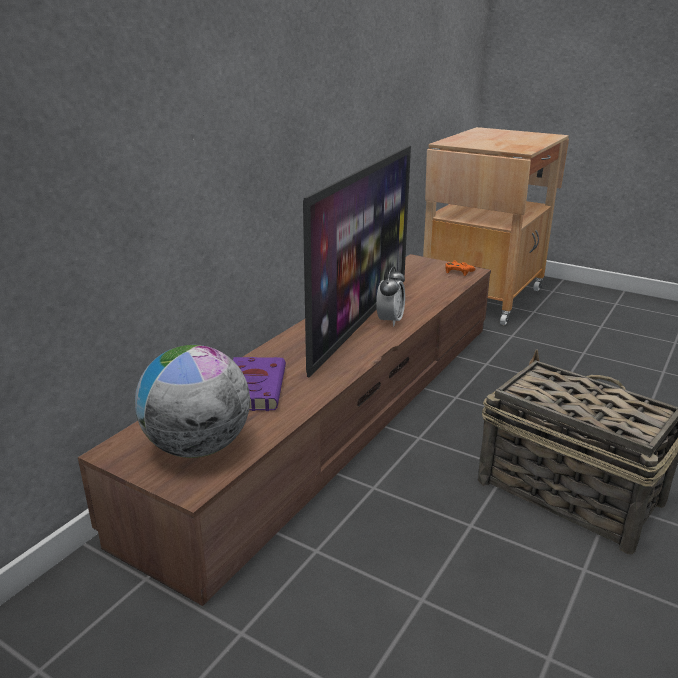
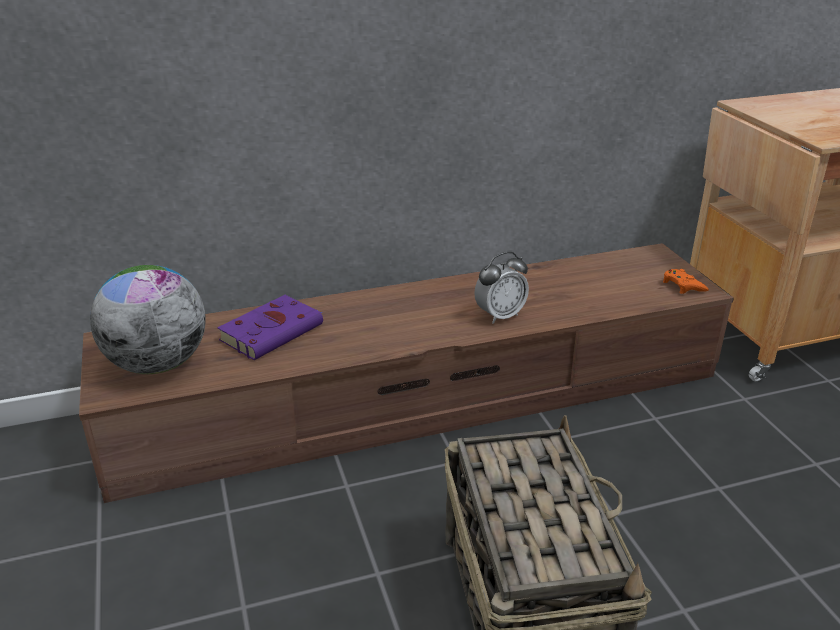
camera: 40 degrees right, 5 degrees up
(359, 321) = (467, 304): television -> none

